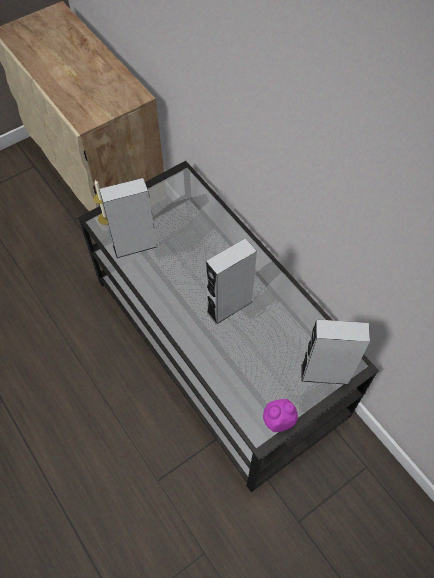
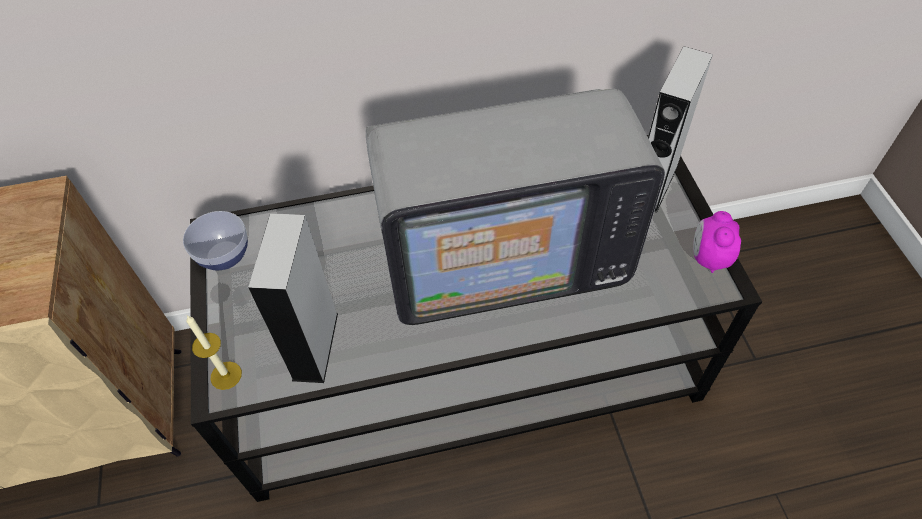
camera: 65 degrees left, 5 degrees down
(170, 185) = (224, 256): none -> bowl
(229, 306) = (501, 253): grey speaker -> television

